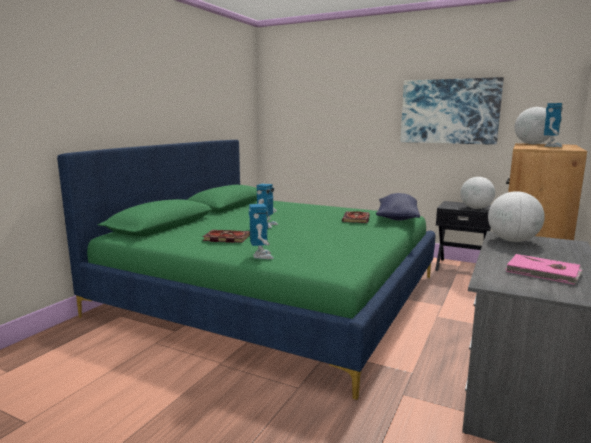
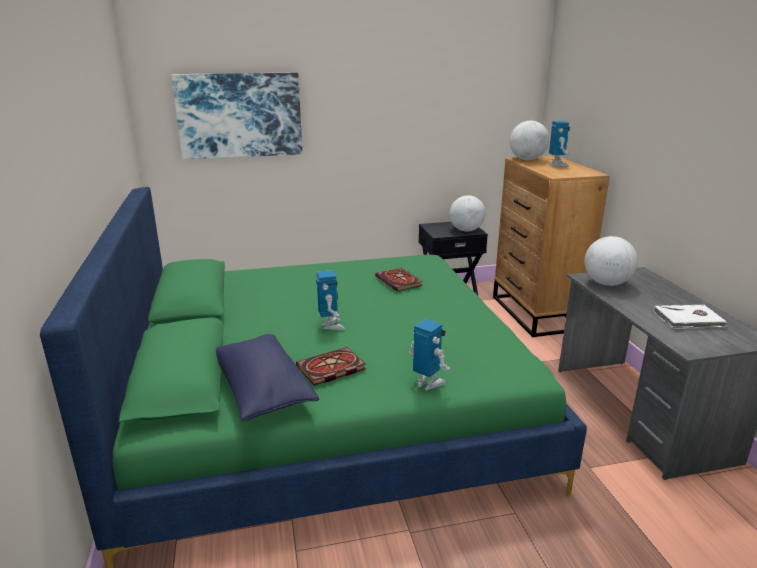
camera: 40 degrees left, 10 degrees up
(397, 218) = (430, 267): blue pillow -> blue pillow (261, 390)
(449, 111) = (419, 119): picture -> picture (240, 115)
(543, 272) = (689, 320): pink book -> white book

